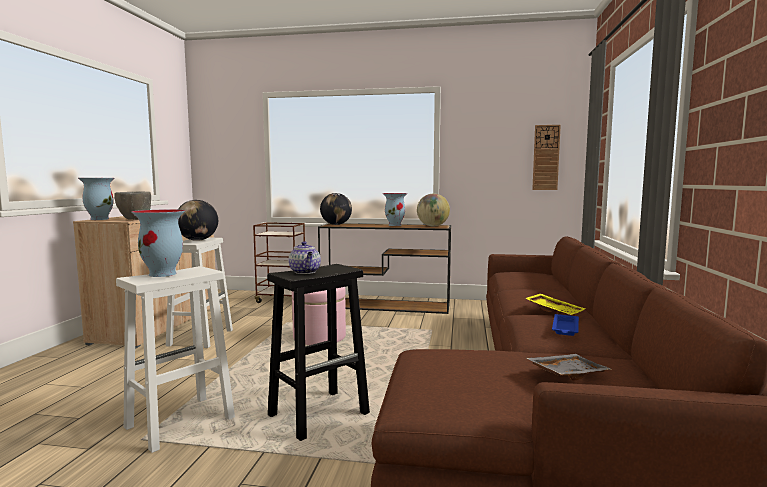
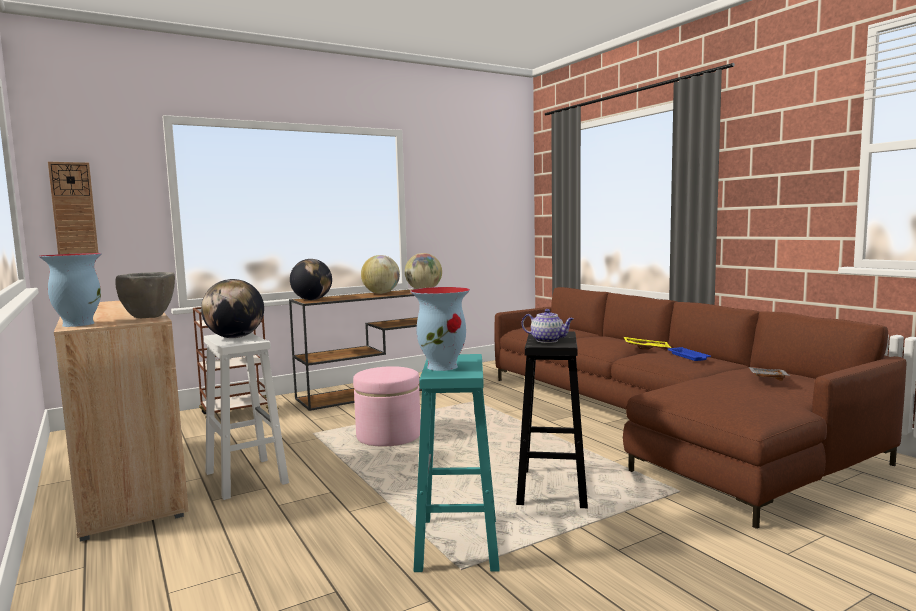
camera: 40 degrees left, 0 degrees up
(178, 423) = (458, 545): white stool -> turquoise stool
(395, 225) = (381, 293): vase -> globe
(546, 157) = (502, 211): wall clock -> wall clock (73, 209)

